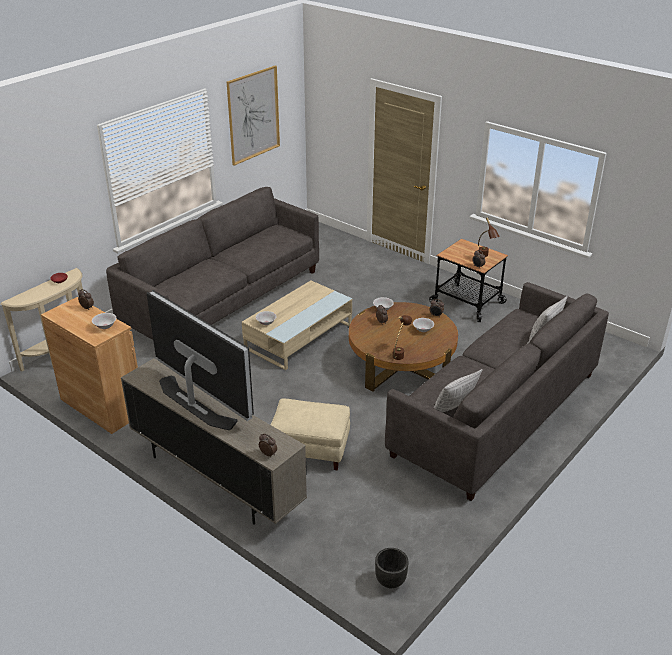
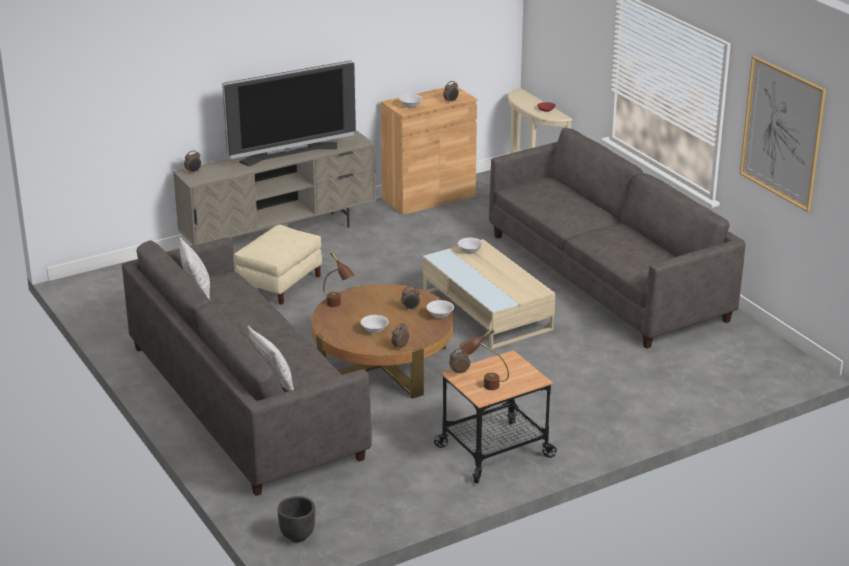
camera: 110 degrees right, 5 degrees down
(390, 581) = (90, 289): black planter -> black planter (297, 535)

